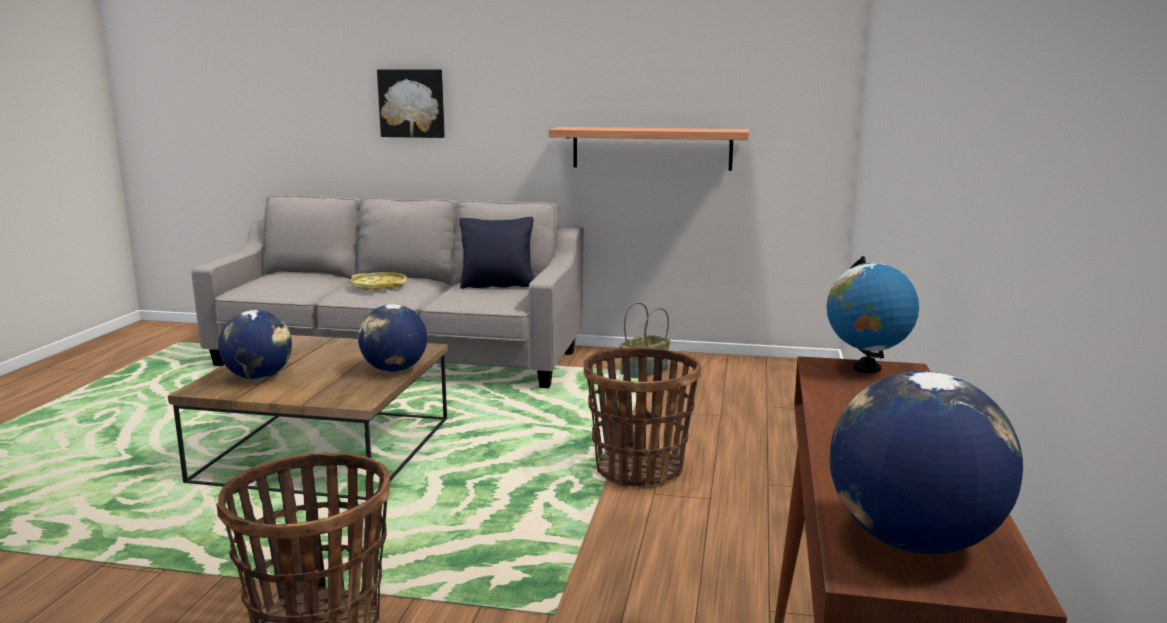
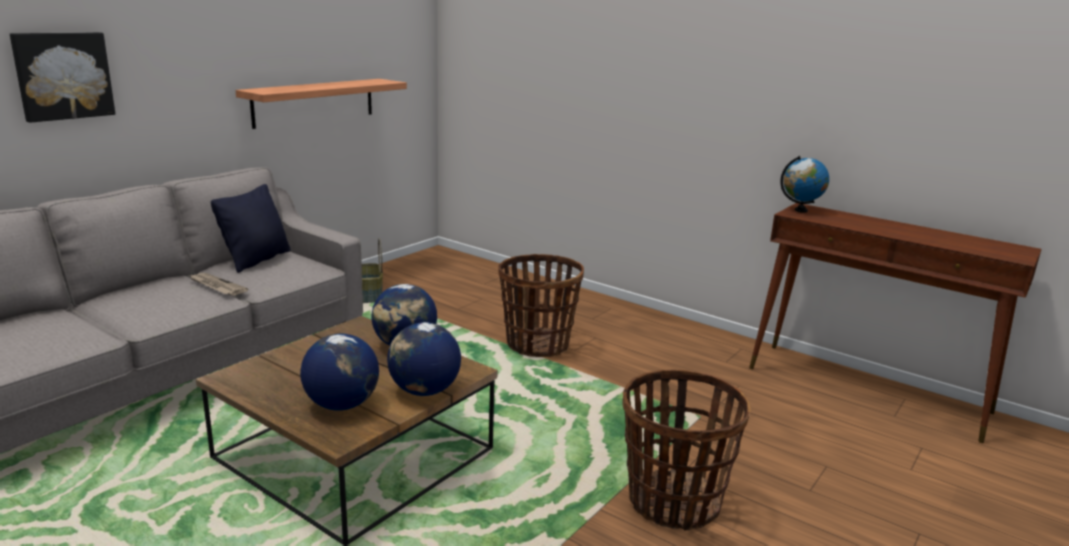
camera: 65 degrees left, 5 degrees up
(379, 286) = (154, 299): yellow tray -> none
(427, 291) = (216, 286): none -> newspaper
(912, 541) = (993, 249): globe -> globe (424, 391)

